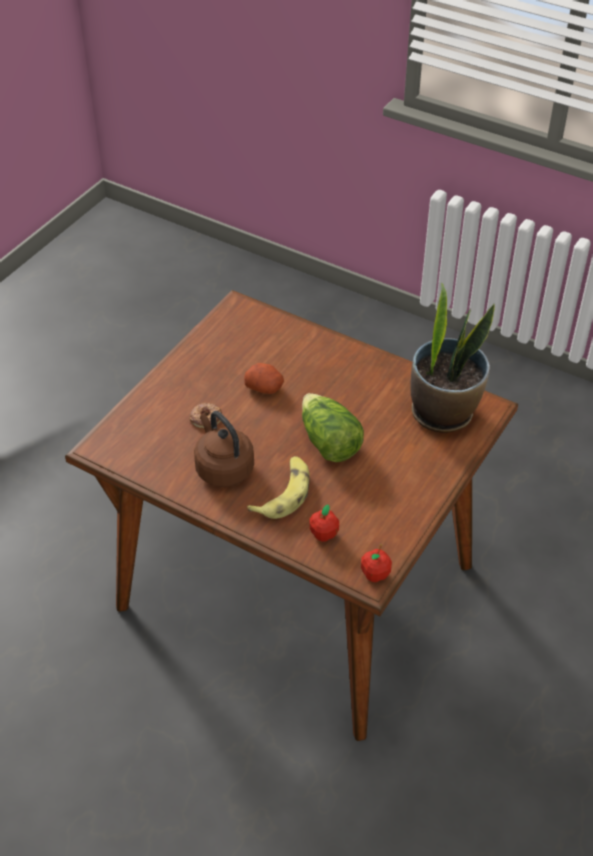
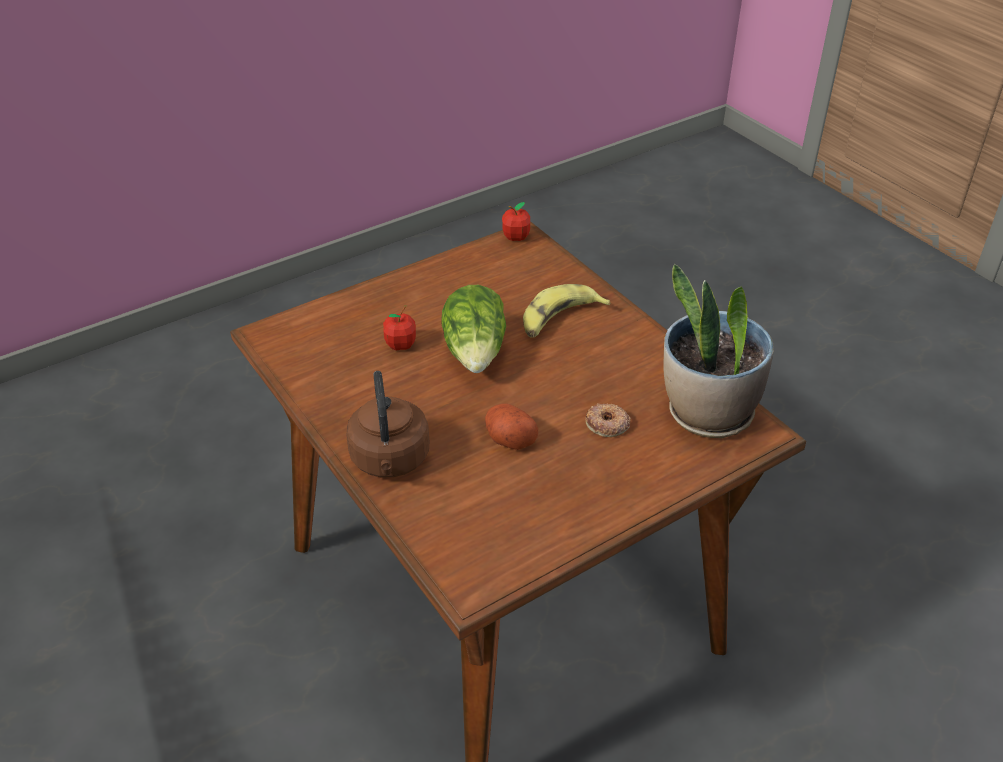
camera: 155 degrees left, 5 degrees down
(223, 468) = (613, 362): brown kettle -> brown kettle (390, 461)
(324, 534) = (541, 276): apple -> apple (400, 345)
(443, 412) = (322, 342): potted plant -> potted plant (707, 414)

